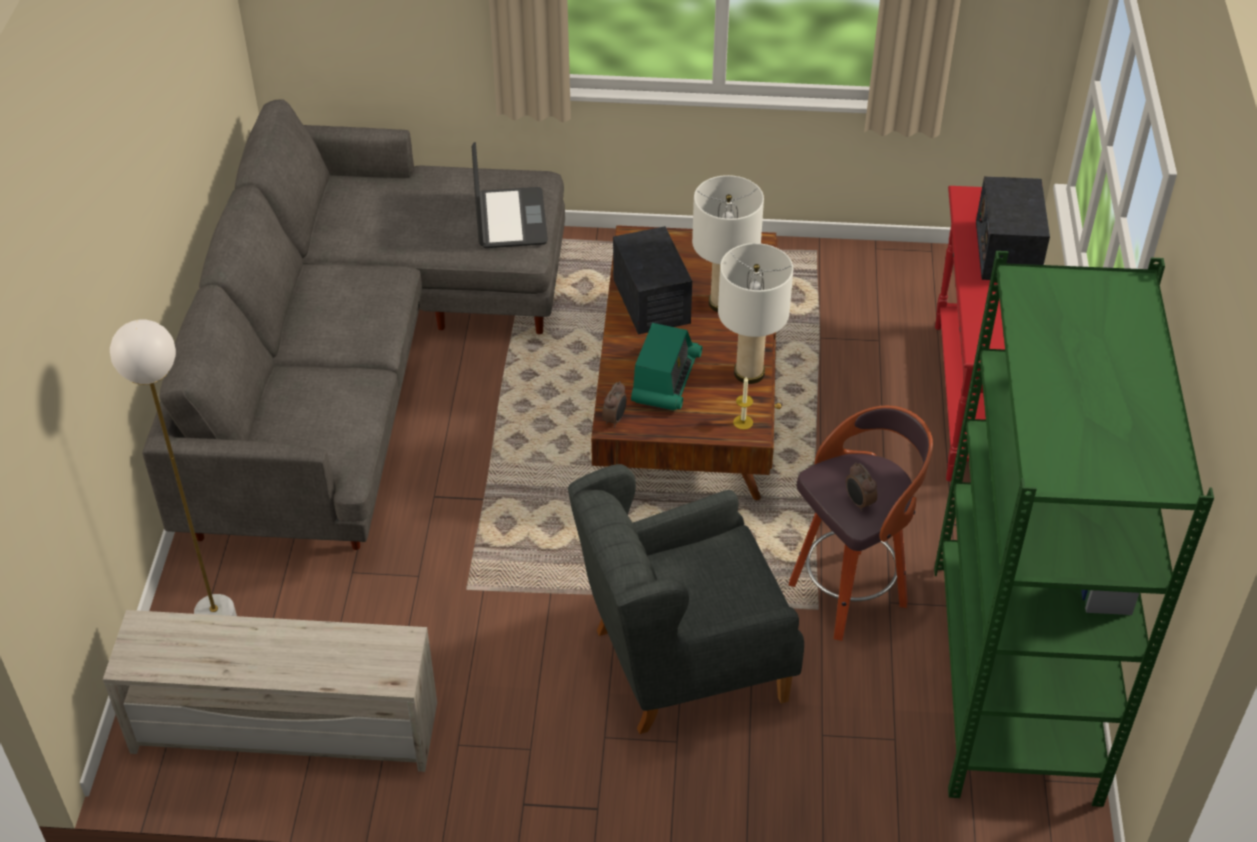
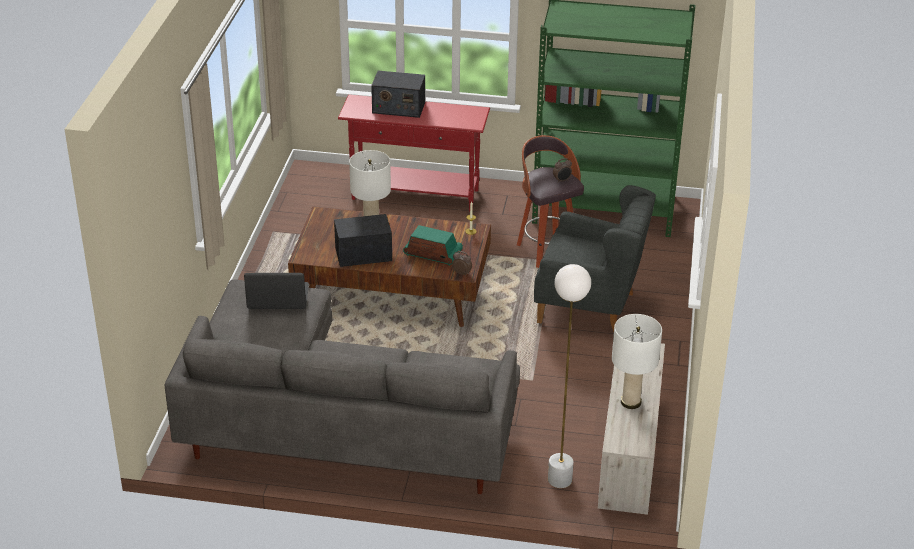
camera: 85 degrees left, 10 degrees down
(684, 662) = (589, 306): grey armchair -> grey armchair turned 60 degrees counterclockwise
(749, 372) = (432, 226): white table lamp -> white table lamp (630, 402)

